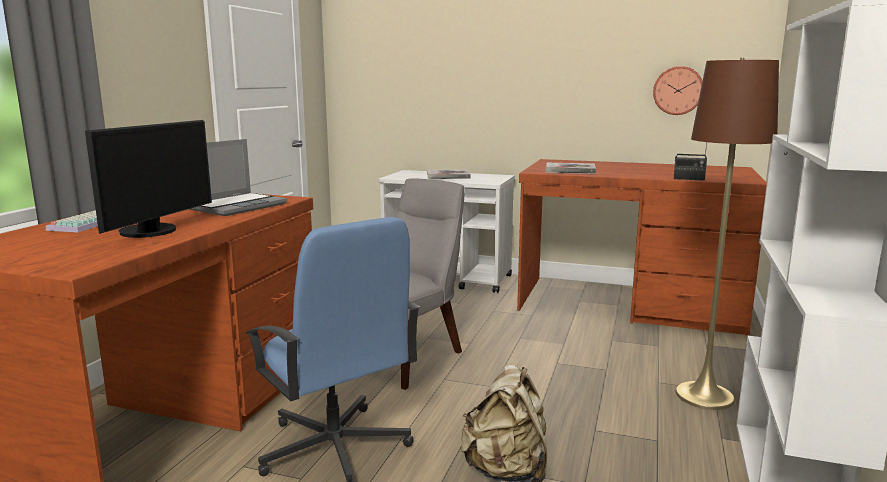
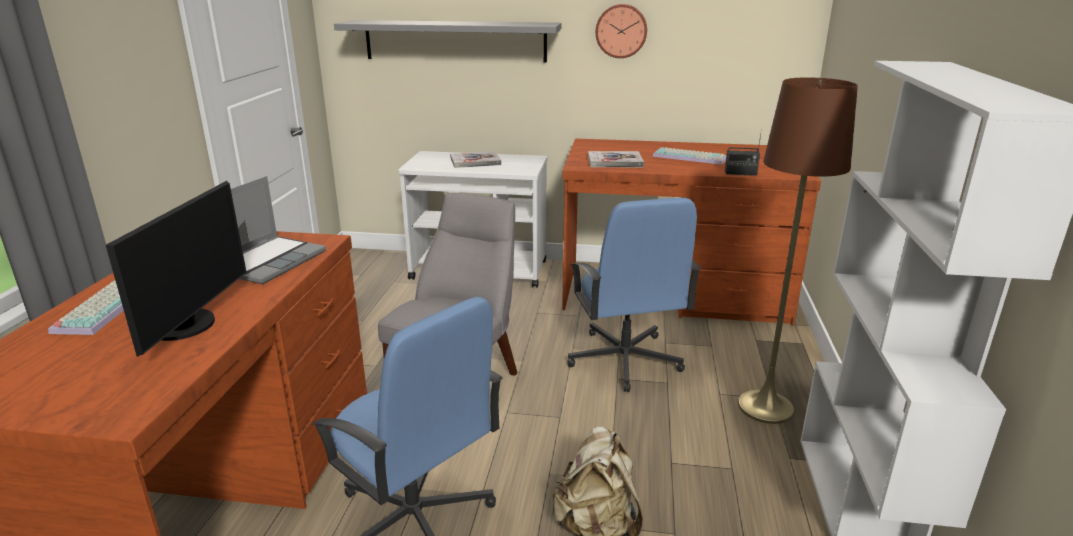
camera: 10 degrees left, 10 degrees up
(437, 73) = (455, 41): none -> grey shelf
(567, 350) = (624, 360): none -> blue office chair
(644, 170) = (690, 157): none -> keyboard
(678, 90) = (721, 64): wall clock -> wall clock (621, 31)

